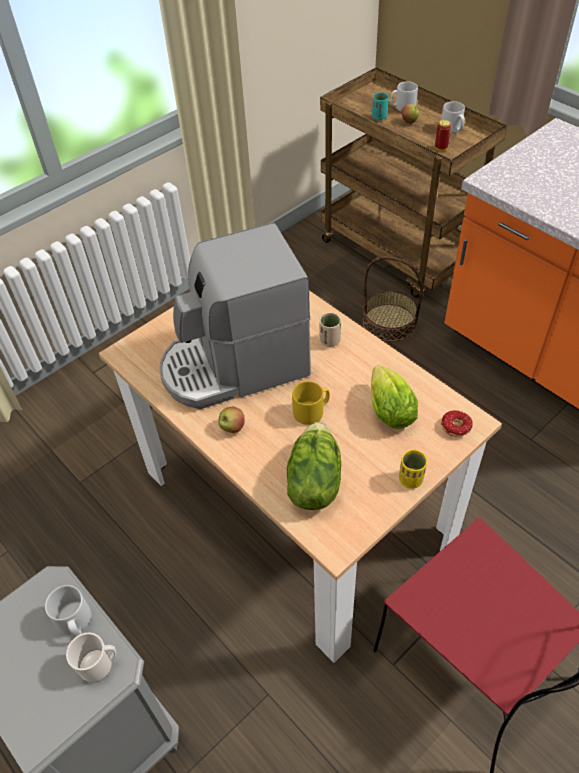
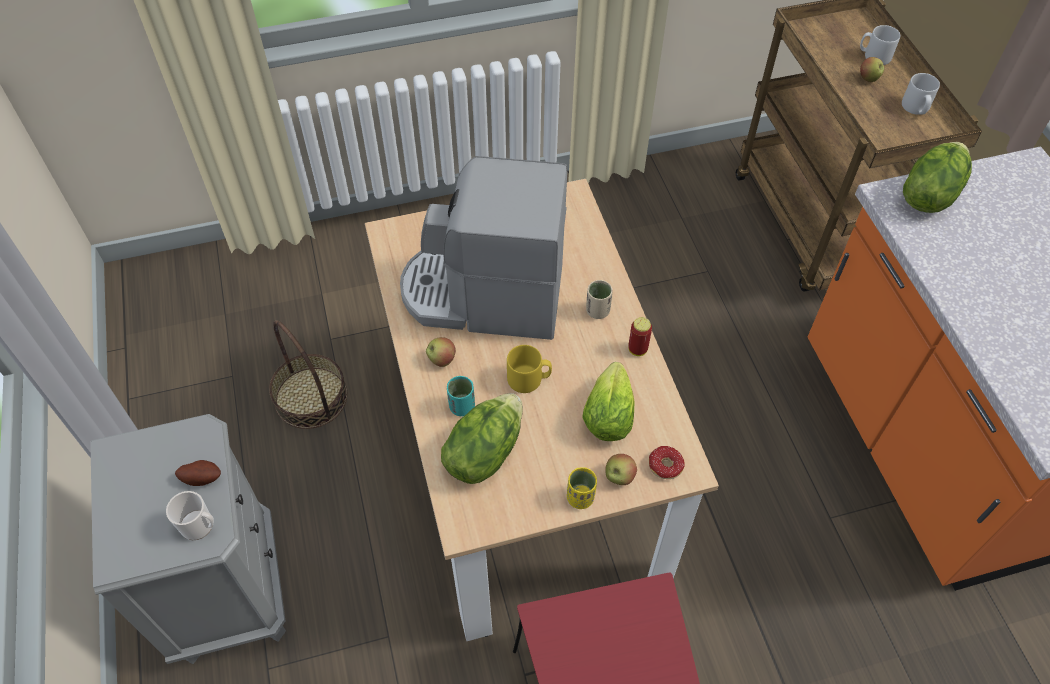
camera: 25 degrees right, 5 degrees up
(75, 622) = (202, 478): grey mug -> potato
(379, 117) = (836, 59): turquoise cup -> turquoise cup (462, 407)
(389, 322) = (752, 307): basket -> basket (311, 397)
(428, 451) = (619, 477): none -> apple
(441, 148) = (883, 128): can -> can (637, 349)
(511, 169) = (928, 194): none -> lettuce

